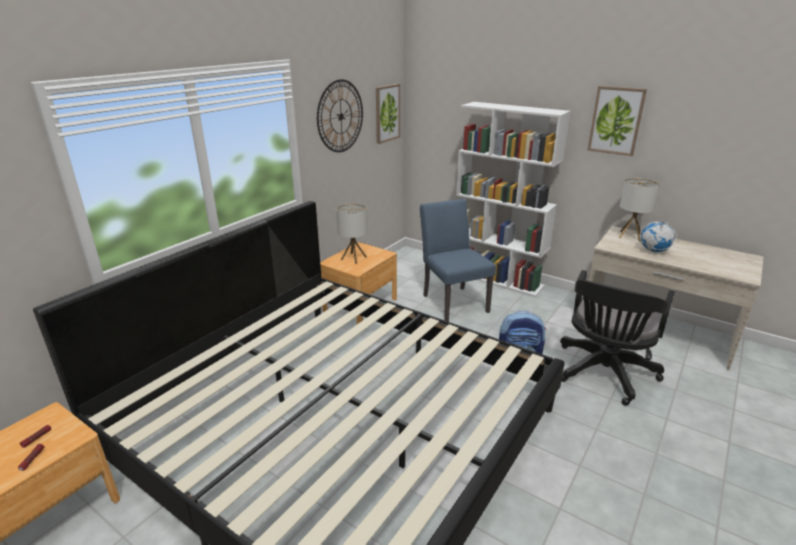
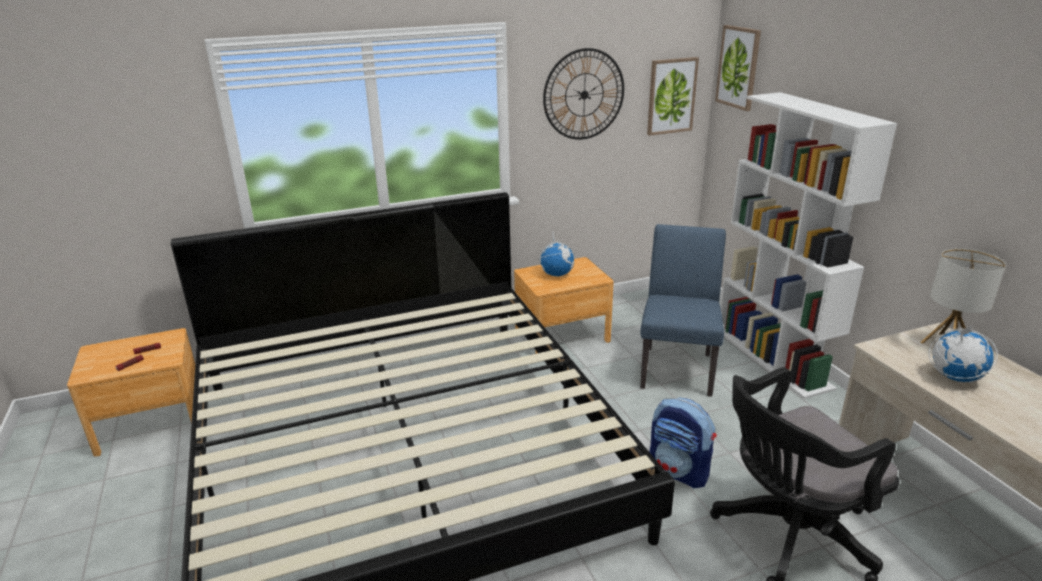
camera: 35 degrees right, 0 degrees up
(354, 258) = (557, 274): table lamp -> globe
(616, 120) = (964, 149): picture -> picture (738, 67)

